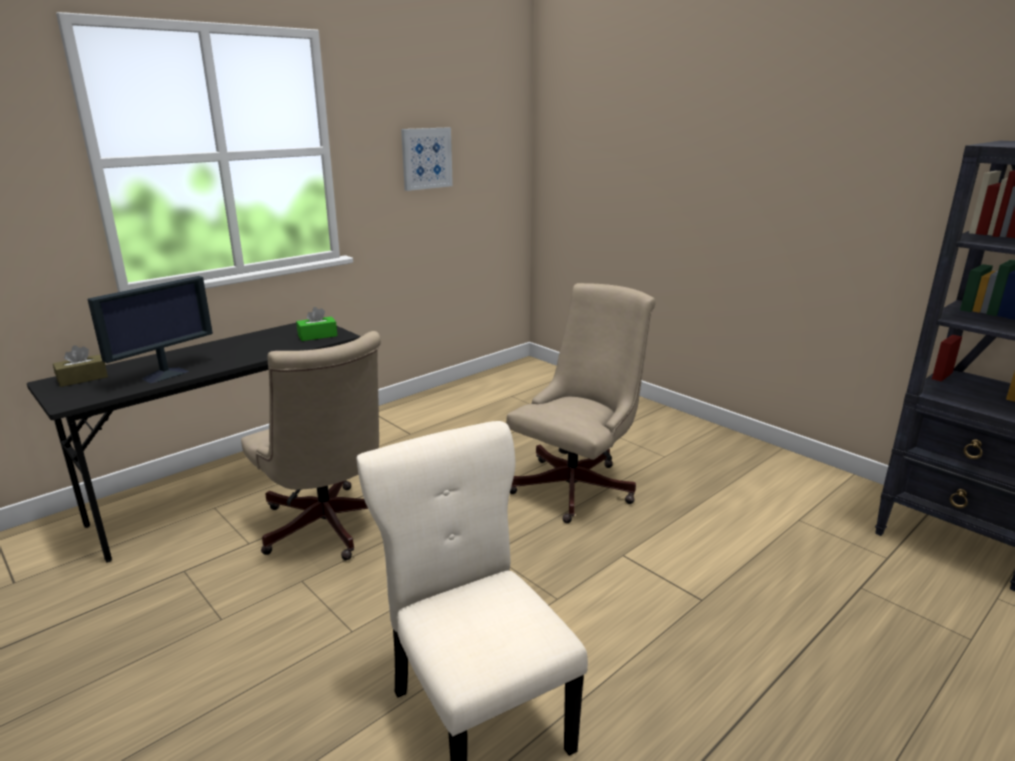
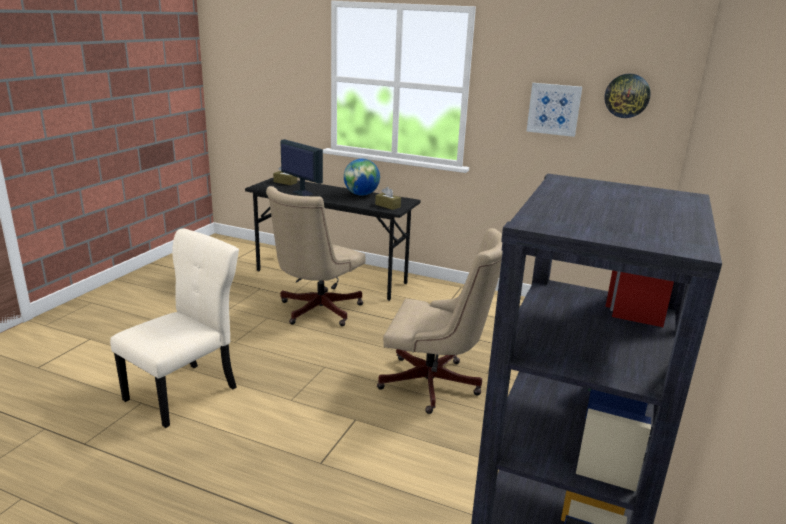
camera: 65 degrees right, 0 degrees up
(166, 374) = (302, 192): monitor -> monitor turned 150 degrees counterclockwise
(245, 341) = (361, 194): none -> globe
(317, 336) = (387, 206): green tissue box -> brown tissue box
(485, 132) = (627, 95): none -> wall clock

